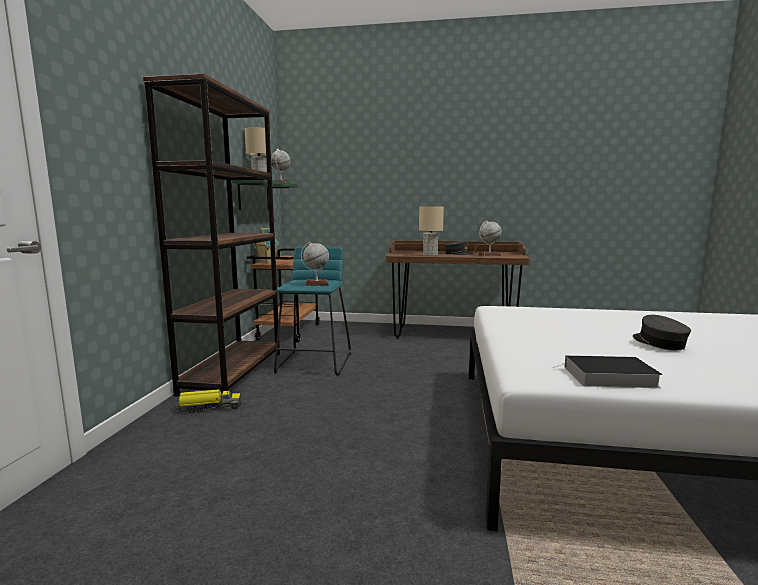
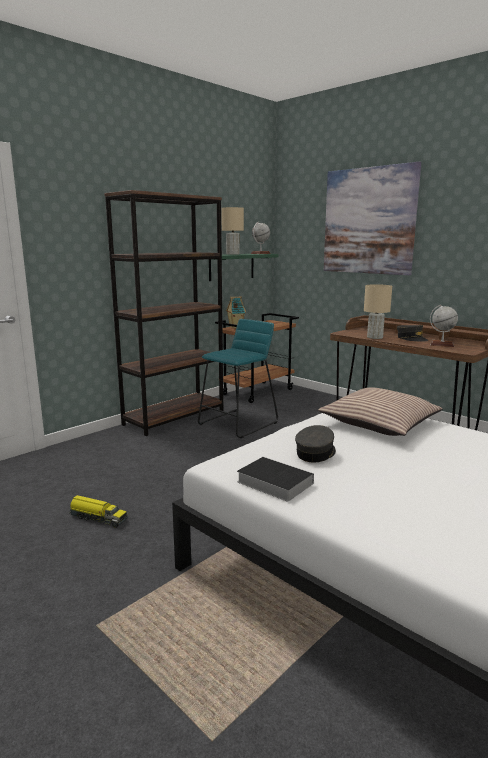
camera: 35 degrees right, 5 degrees up
(209, 408) = (130, 438): toy truck -> toy truck (98, 518)
(316, 284) = (234, 355): globe -> none
(389, 153) = (369, 221): none -> picture
(543, 316) = (380, 423): none -> pillow
(658, 343) = (410, 473): grey cap -> grey cap (315, 453)

